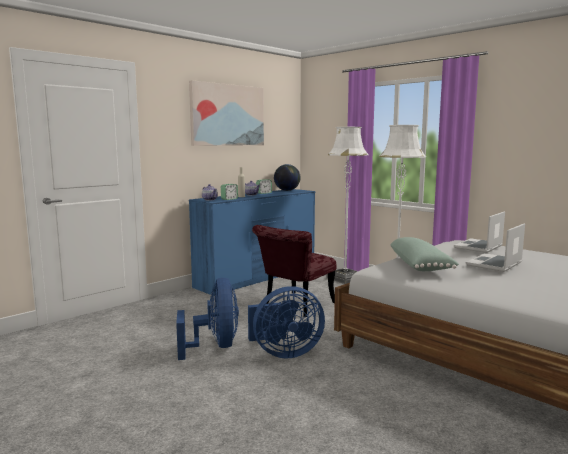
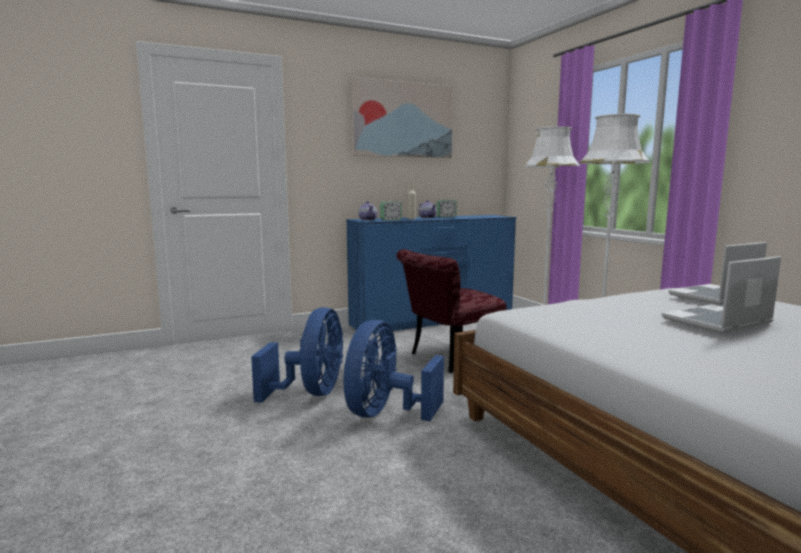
camera: 20 degrees right, 0 degrees up
(284, 352) = (385, 413): blue fan -> blue fan turned 105 degrees clockwise
(287, 190) = (480, 215): globe -> none
(420, 265) = (587, 313): green pillow -> none

